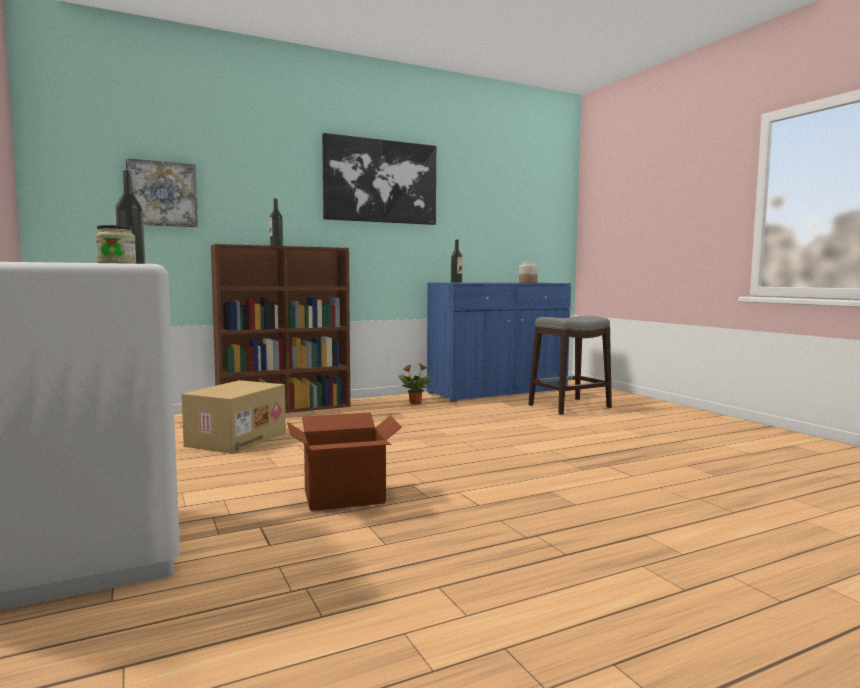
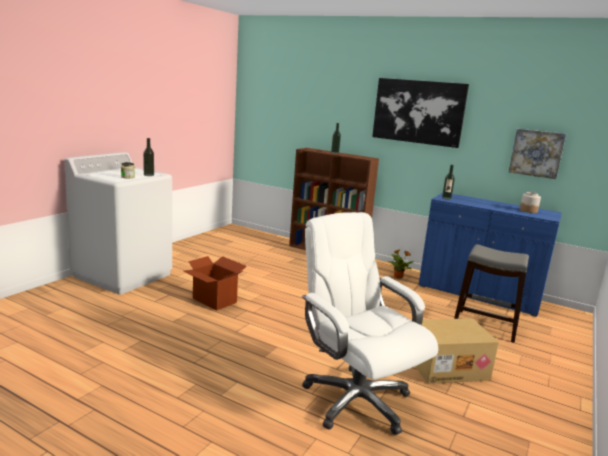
camera: 55 degrees right, 10 degrees up
(162, 194) = (289, 116): picture -> picture (536, 153)
(236, 439) = (263, 258): cardboard box -> cardboard box (447, 367)
(711, 483) = (355, 400): none -> white office chair

